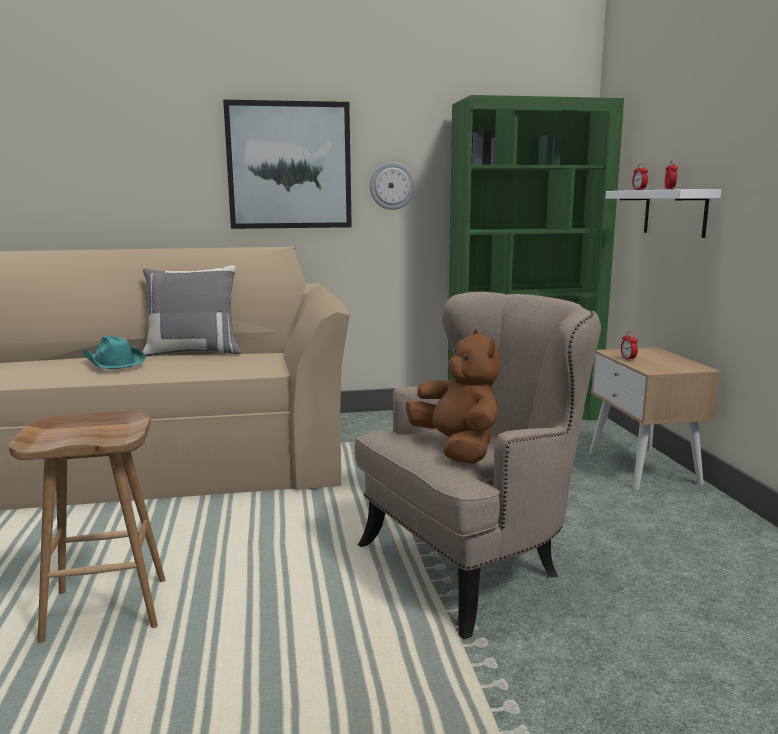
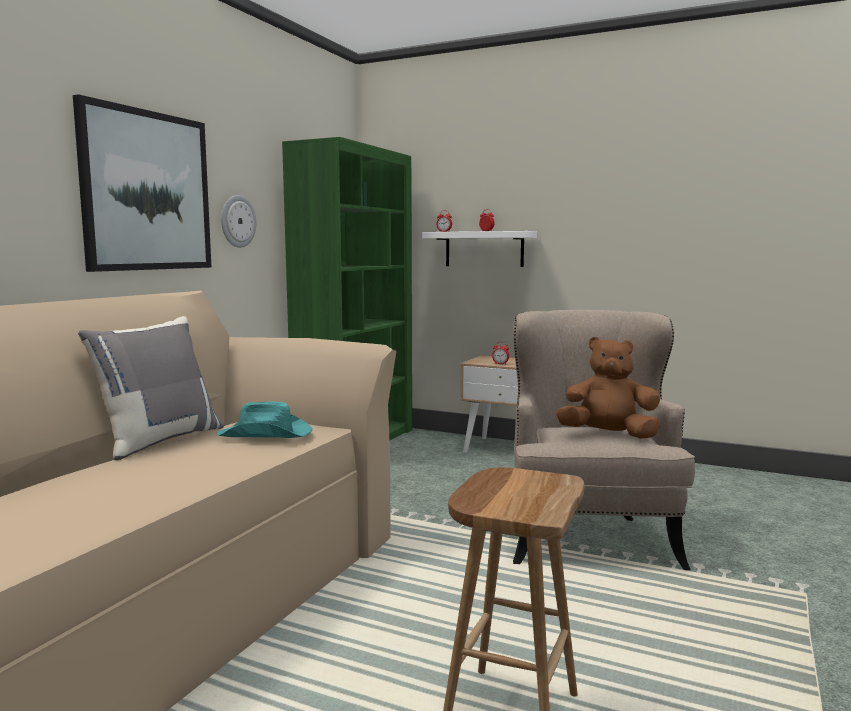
camera: 55 degrees left, 5 degrees down
(113, 363) = (138, 471): turquoise hat -> turquoise hat (266, 434)

